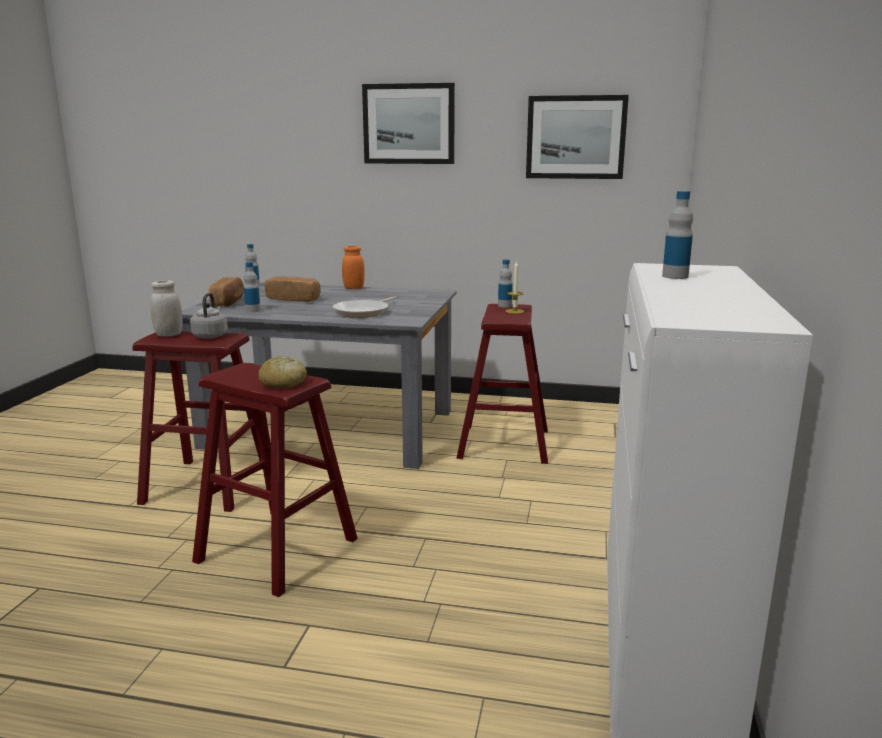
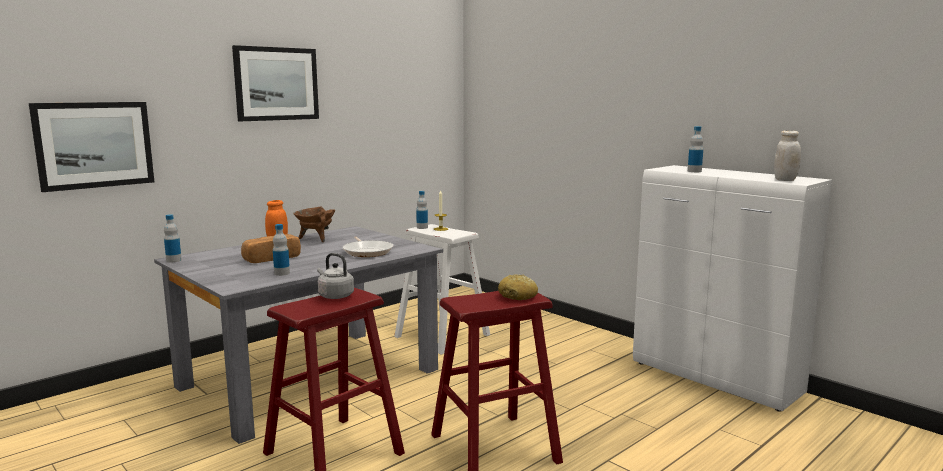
camera: 55 degrees left, 5 degrees down
(169, 335) = (298, 306): white jar -> white jar (785, 180)
(229, 302) = (225, 275): bread -> none
(382, 293) = (316, 239): none -> brown cooking pot
(504, 444) = (442, 336): red stool -> white stool
(575, 137) = (400, 95): picture -> picture (94, 145)

